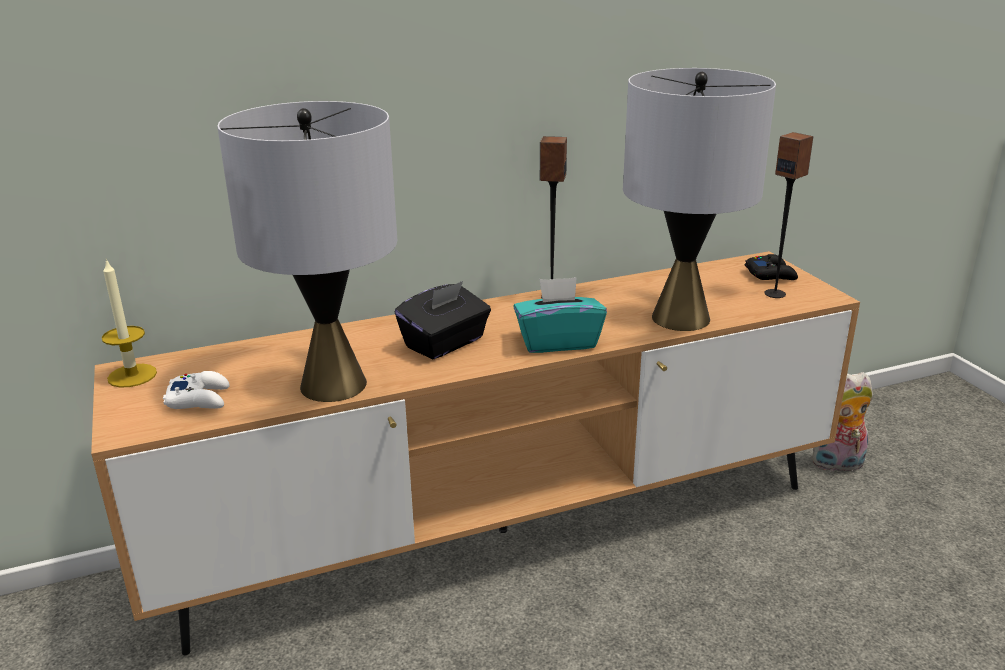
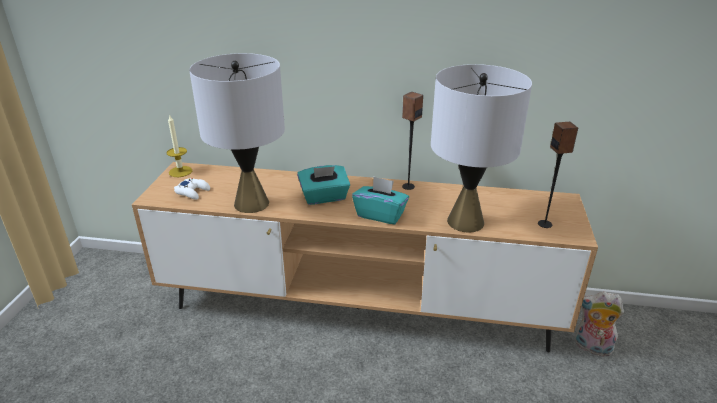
camera: 30 degrees right, 5 degrees up
(445, 343) = (324, 197): black tissue box -> turquoise tissue box
(770, 274) = (558, 210): black game controller -> none

